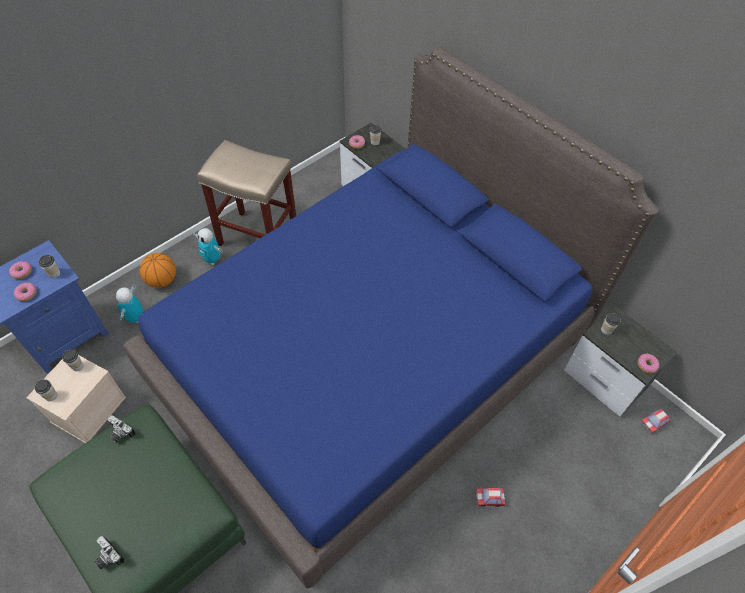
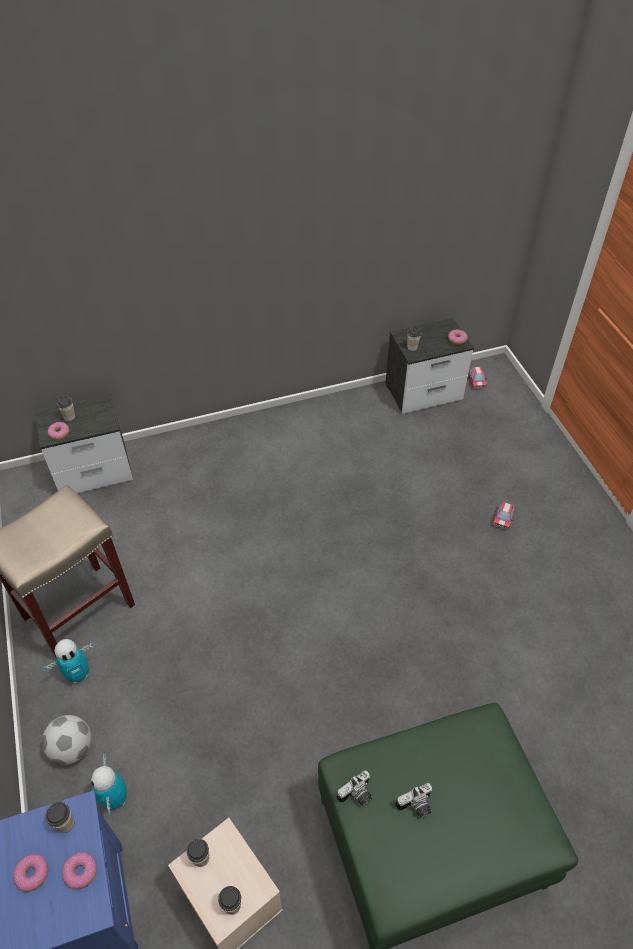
camera: 65 degrees left, 5 degrees down
(107, 557) = (513, 841): camera -> camera (416, 807)
(136, 318) = (115, 799): toy robot -> toy robot turned 45 degrees clockwise
(162, 280) = (72, 748): basketball -> football
(371, 360) = (316, 555): blue bed -> none

